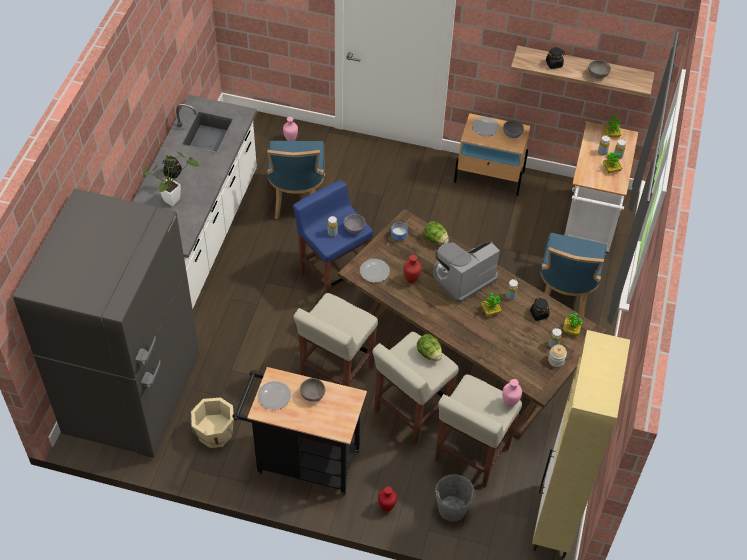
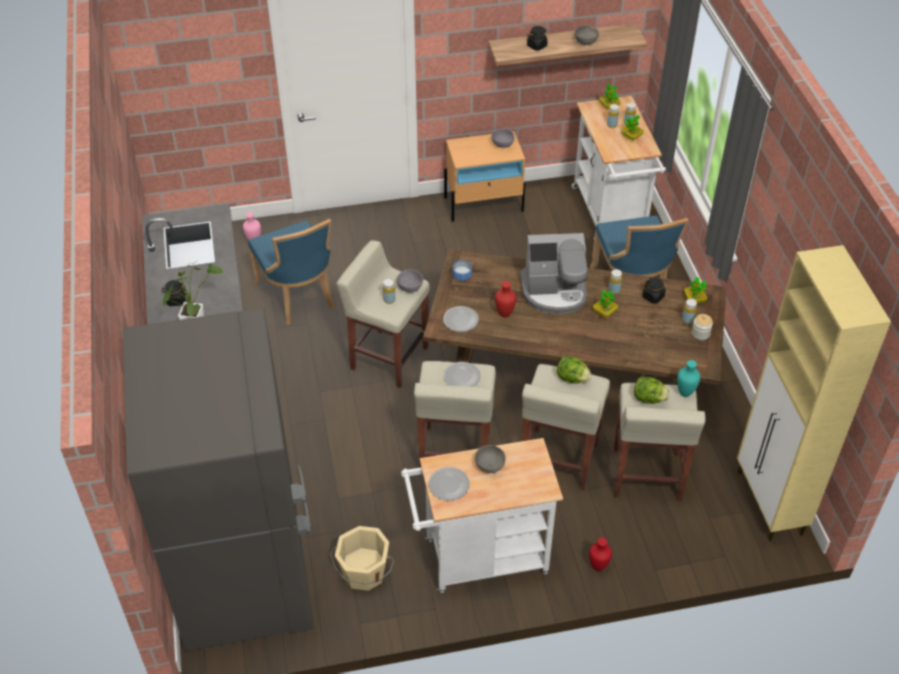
camera: 25 degrees left, 5 degrees down
(302, 461) = (478, 559): black cart -> white cart
(333, 276) = (388, 357): blue stool -> beige stool
(435, 240) = (501, 266): lettuce -> lettuce (648, 398)
(452, 508) = (663, 537): grey bucket -> none
(462, 278) = (554, 292): coffee machine -> coffee machine turned 120 degrees counterclockwise
(485, 128) = (471, 147): plate -> plate (462, 377)
(509, 404) = (685, 394): pink vase -> turquoise vase

